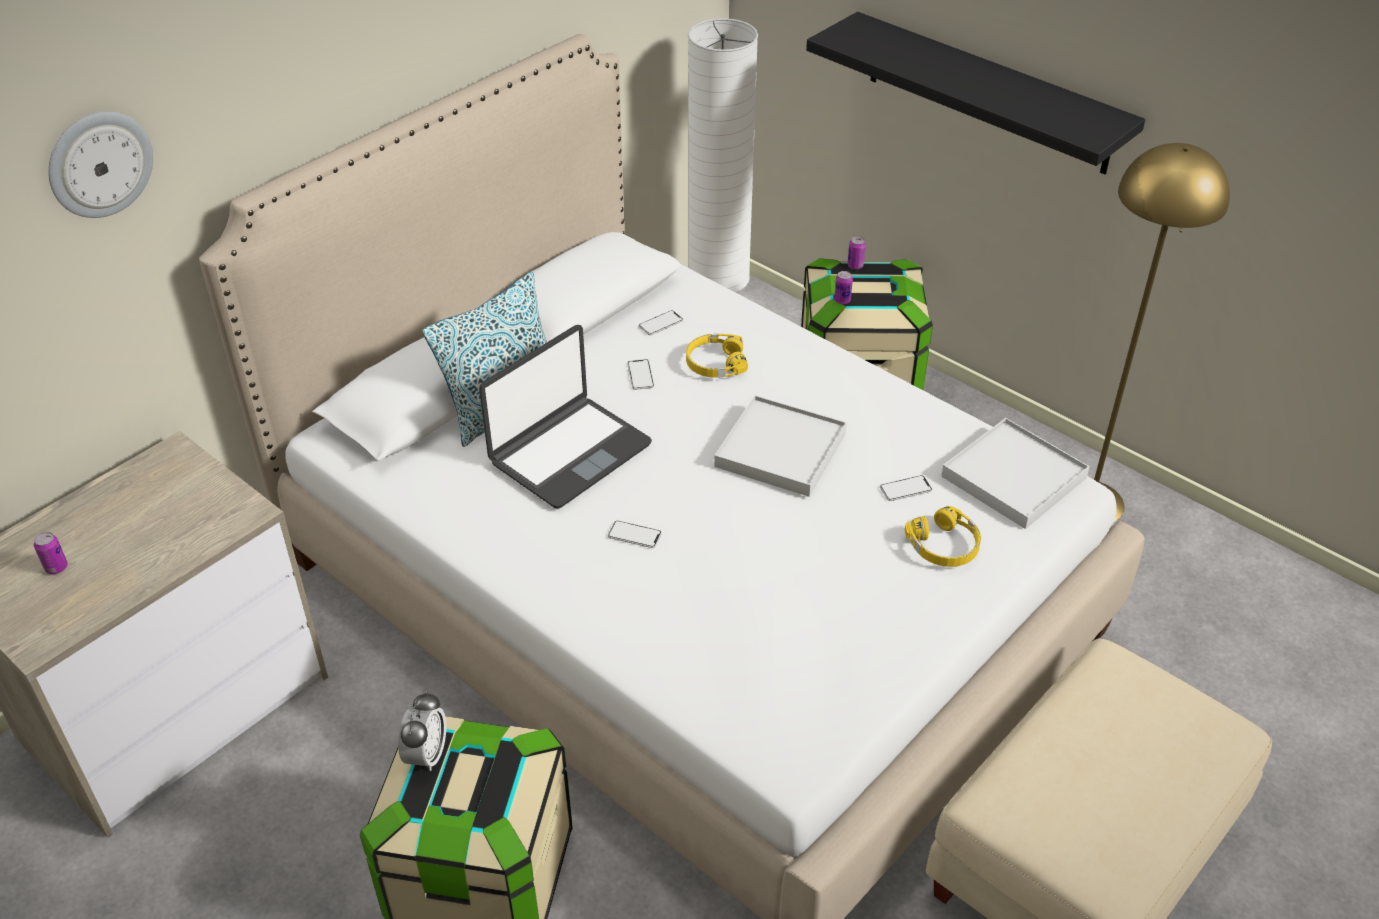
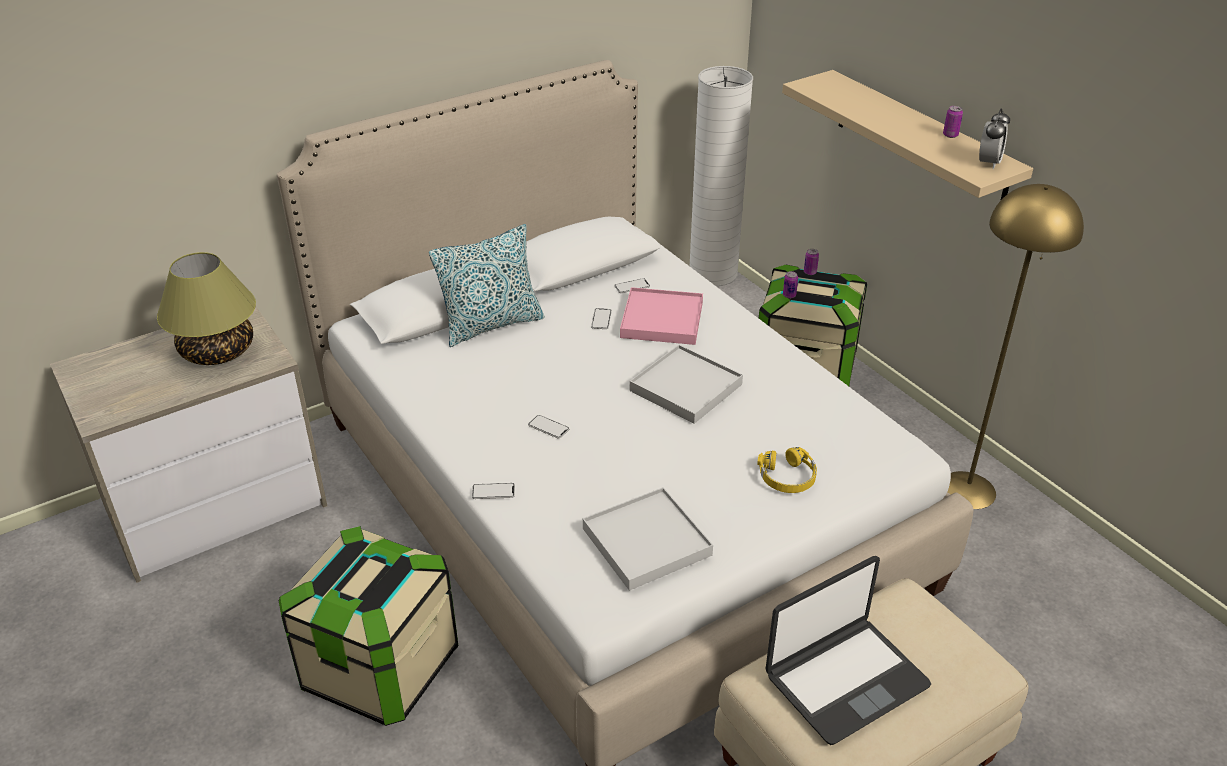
camera: 15 degrees right, 5 degrees down
(56, 567) = (132, 373): can -> can (950, 135)
(99, 164) = (211, 91): wall clock -> none
(165, 513) = (218, 351): none -> table lamp
(426, 755) = (343, 554): alarm clock -> alarm clock (988, 163)
(569, 453) = (524, 363): laptop -> laptop (845, 679)
(715, 363) = (661, 320): yellow headphones -> pink tray
(905, 489) = (773, 431): phone -> phone (493, 492)
(988, 93) = (920, 141): black shelf -> beige shelf
(1014, 477) = (866, 438): white tray -> white tray (646, 542)

